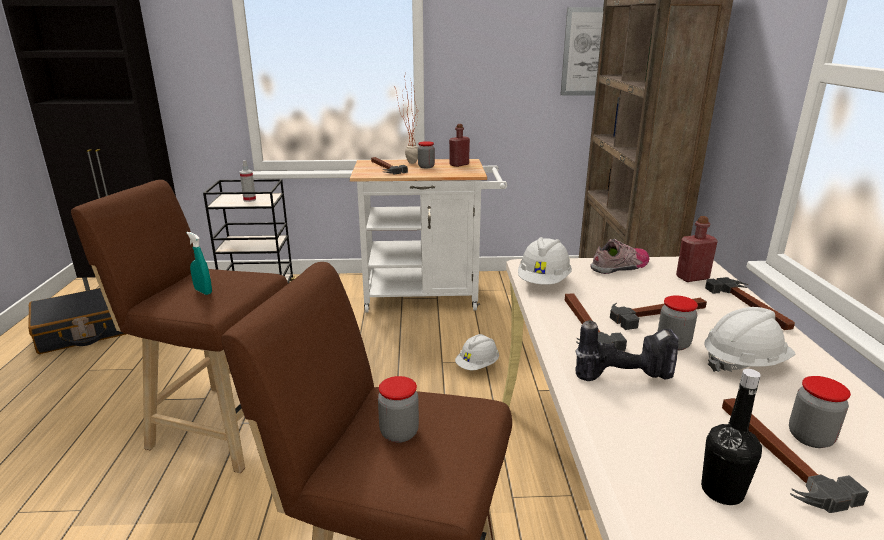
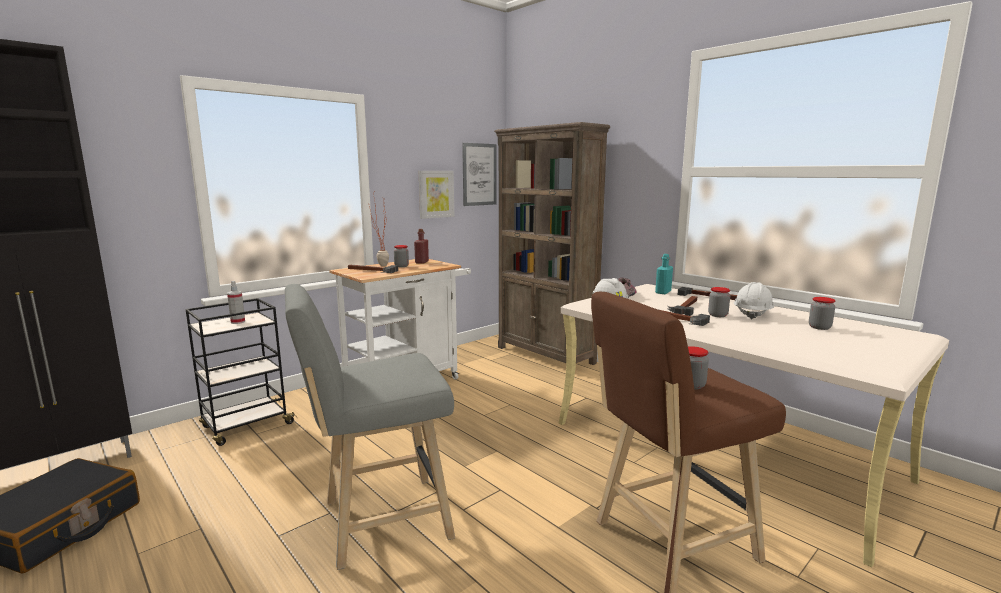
camera: 40 degrees left, 10 degrees down
(203, 291) = (394, 374): turquoise spray bottle -> none
(219, 424) = (378, 521): brown stool -> grey stool
(477, 366) = (509, 408): white hard hat -> none
(518, 78) = (436, 194): none -> picture
(624, 376) = (731, 329): power drill -> none
(692, 277) = (663, 292): red bottle -> turquoise bottle
(722, 491) = (838, 348): black bottle -> none
(775, 454) = (824, 334): hammer -> none

